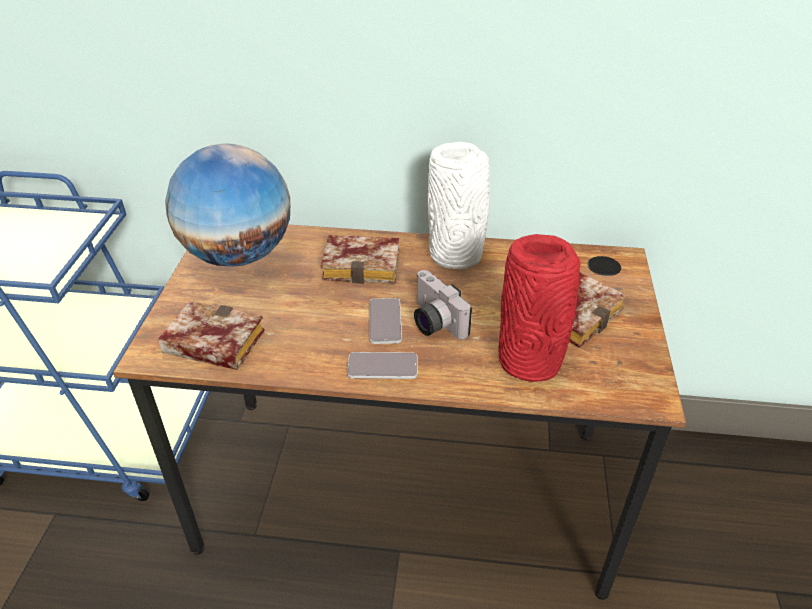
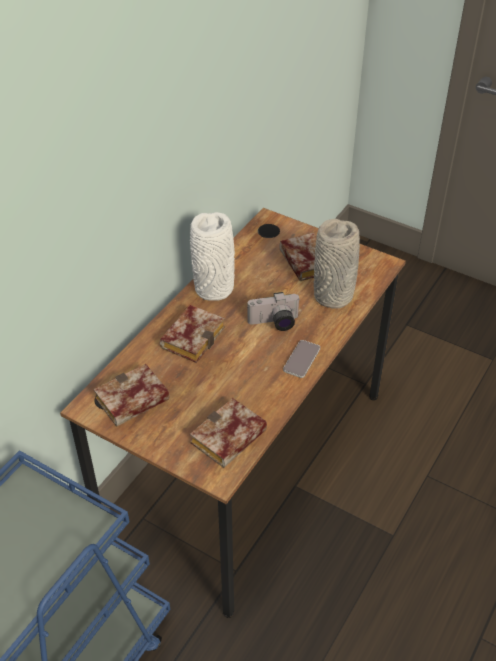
camera: 65 degrees left, 5 degrees up
(238, 255) = (131, 402): globe -> book
(385, 322) = (260, 345): phone -> none
(531, 362) = (334, 295): red vase -> grey vase

